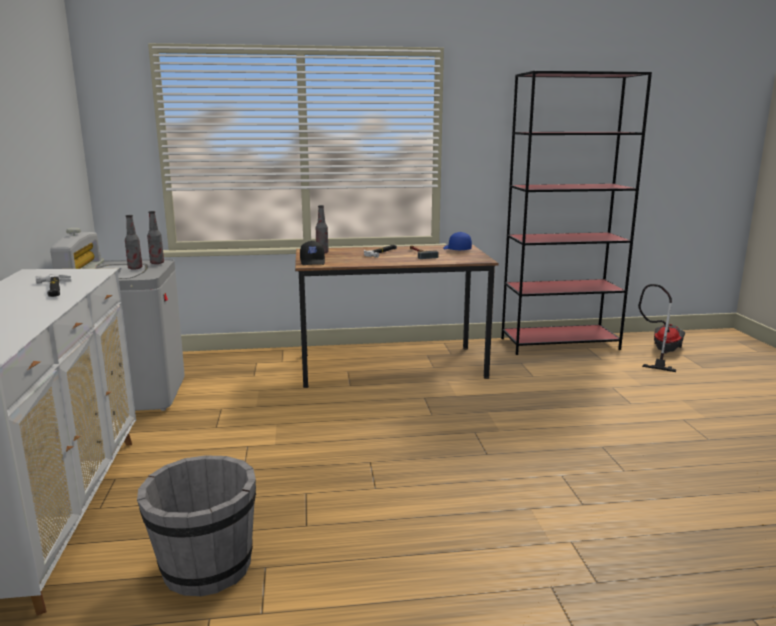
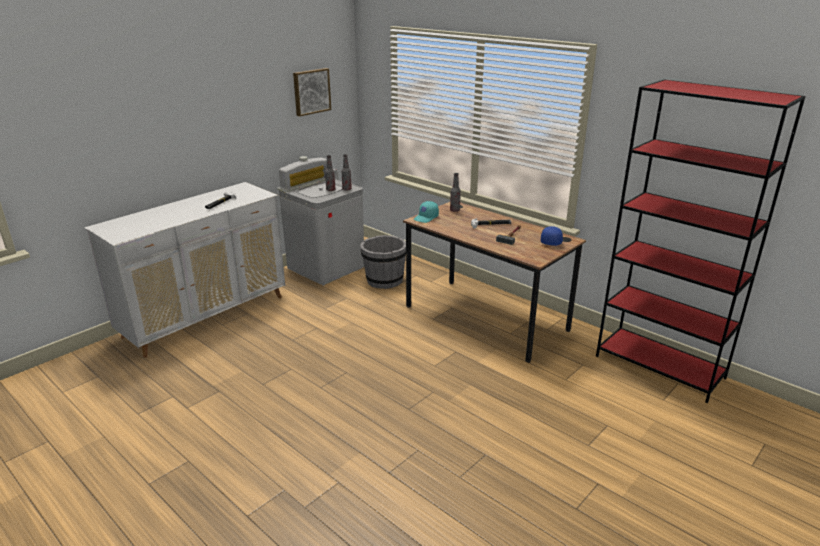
camera: 50 degrees right, 10 degrees up
(52, 131) = (311, 91): none -> picture
(205, 568) = (204, 376): grey bucket -> grey bucket (384, 281)
(313, 262) = (426, 218): black cap -> turquoise cap
(661, 352) = (746, 428): vacuum cleaner -> none

